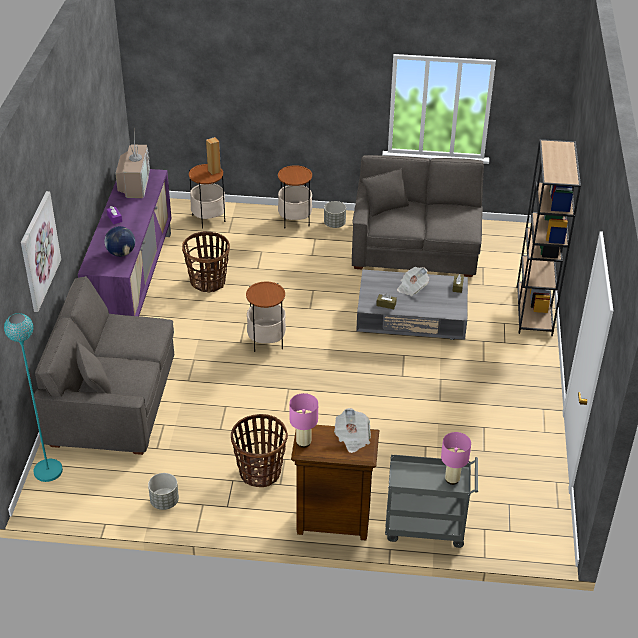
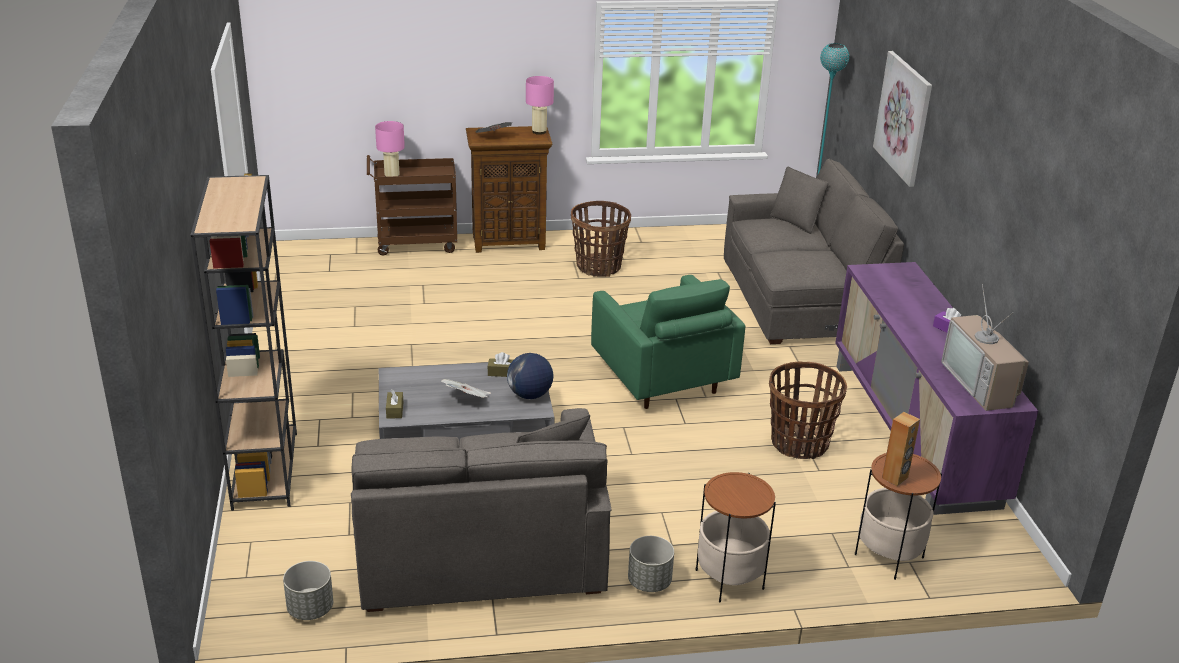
camera: 165 degrees right, 10 degrees down
(121, 253) = (887, 288): globe -> globe (530, 395)
(164, 501) = (679, 240): grey planter -> grey planter (310, 609)
(266, 340) = (662, 379): side table -> green armchair
(427, 531) = (414, 246): grey cart -> brown cart

